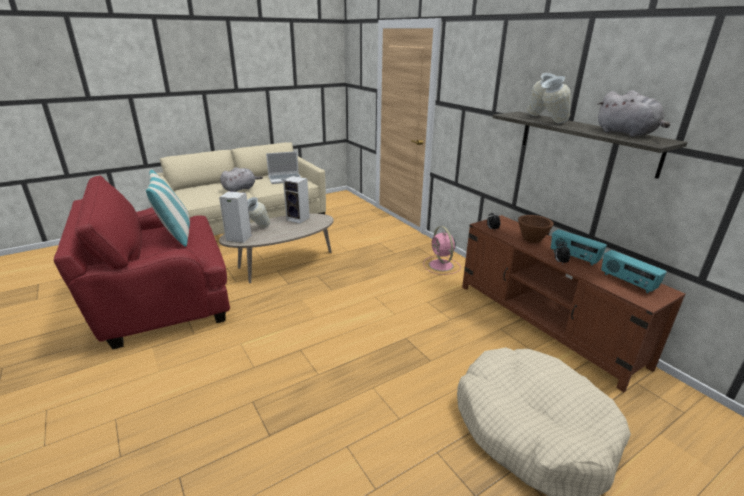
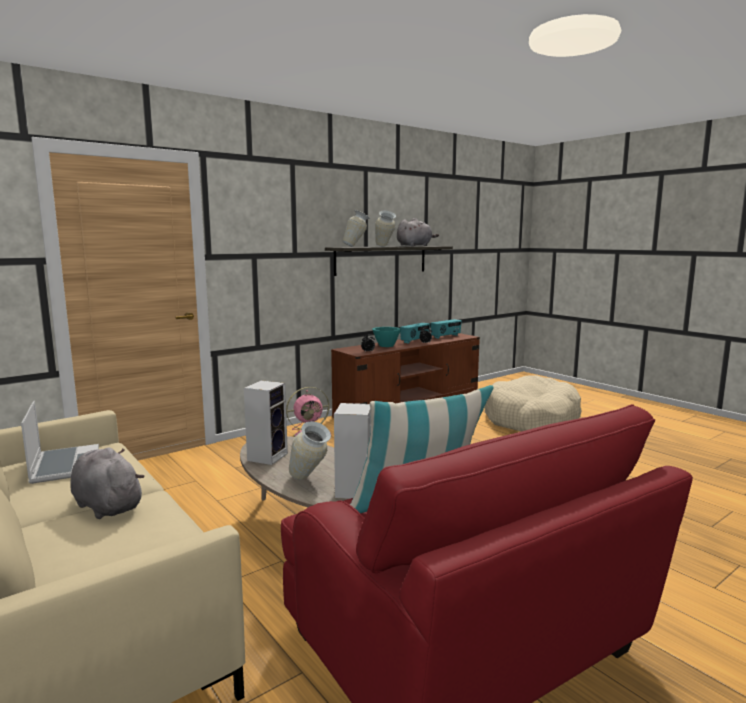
camera: 95 degrees left, 15 degrees down
(532, 239) = (386, 345): brown bowl -> turquoise bowl

